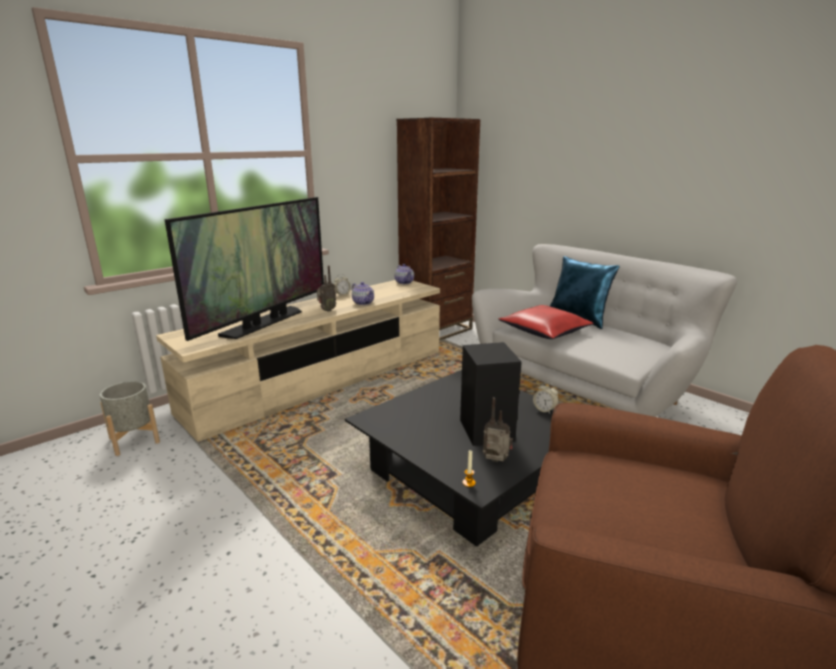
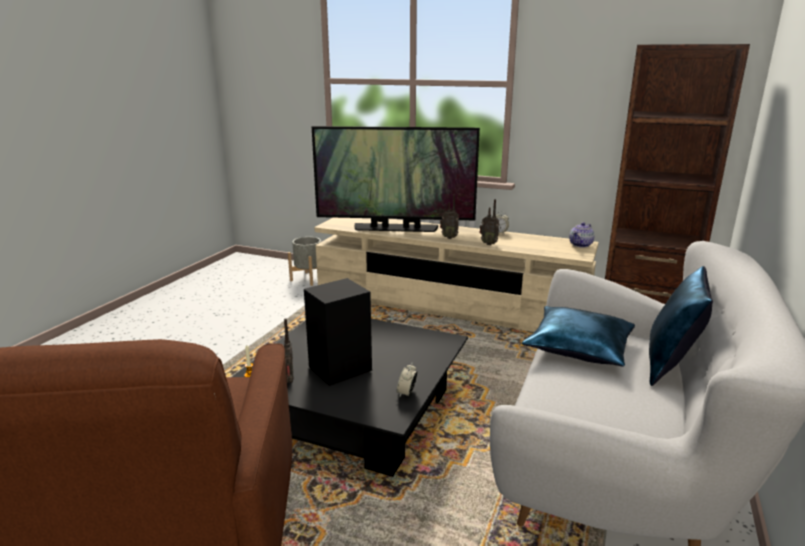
camera: 65 degrees right, 0 degrees up
(363, 303) = (488, 243): teapot -> radio
(545, 331) = (578, 347): red pillow -> blue pillow

